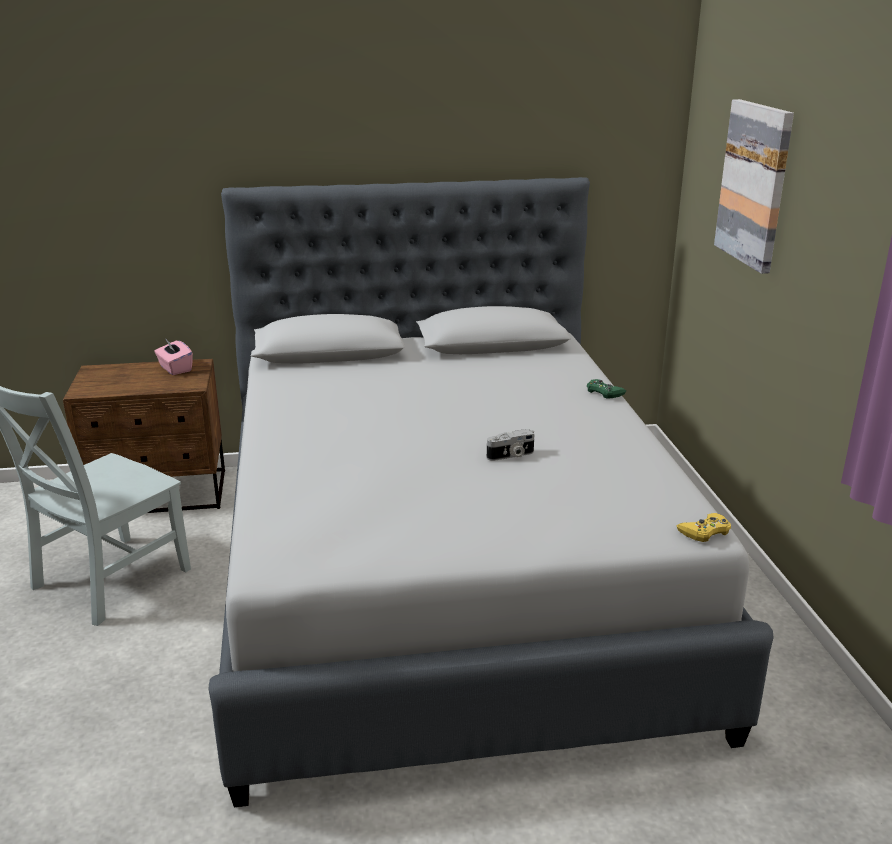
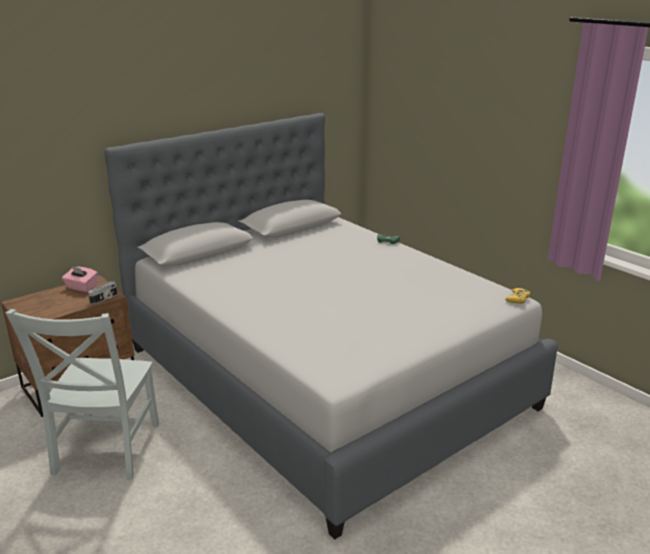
camera: 30 degrees left, 0 degrees up
(511, 456) = (384, 286): camera -> camera (104, 299)
(754, 184) = (437, 107): picture -> none

